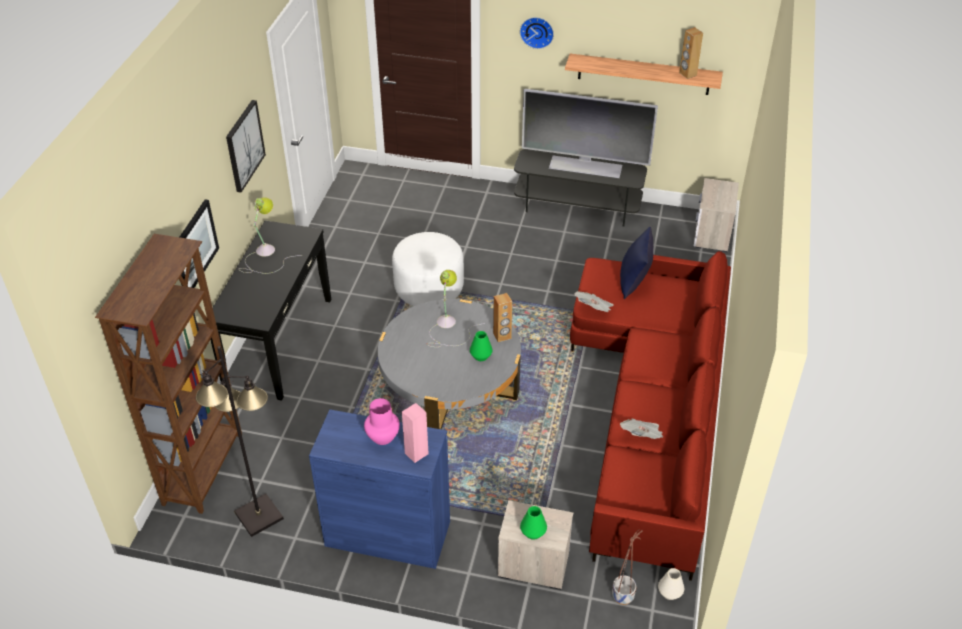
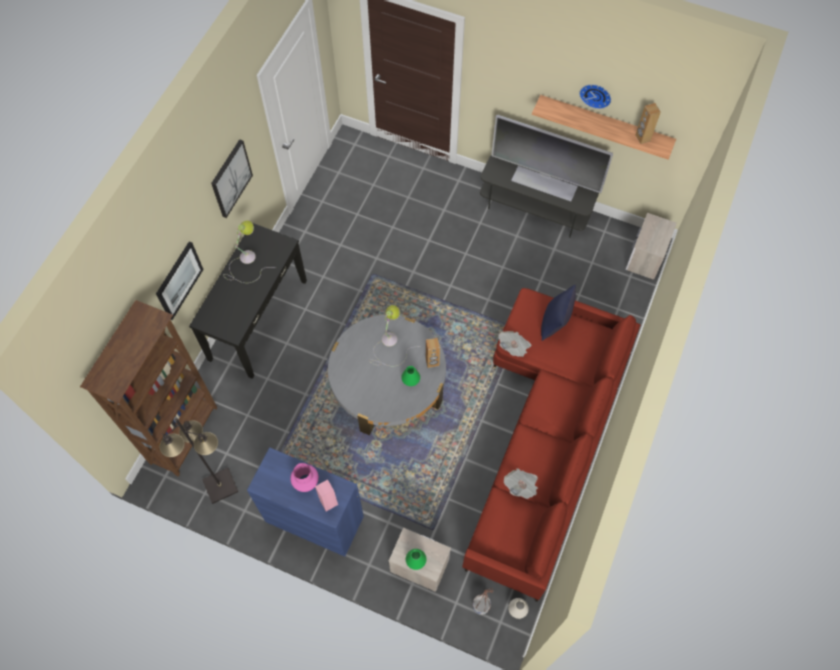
camera: 10 degrees right, 20 degrees up
(429, 288) = (389, 281): white ottoman -> none
(537, 31) = (513, 72): wall clock -> wall clock (596, 94)

